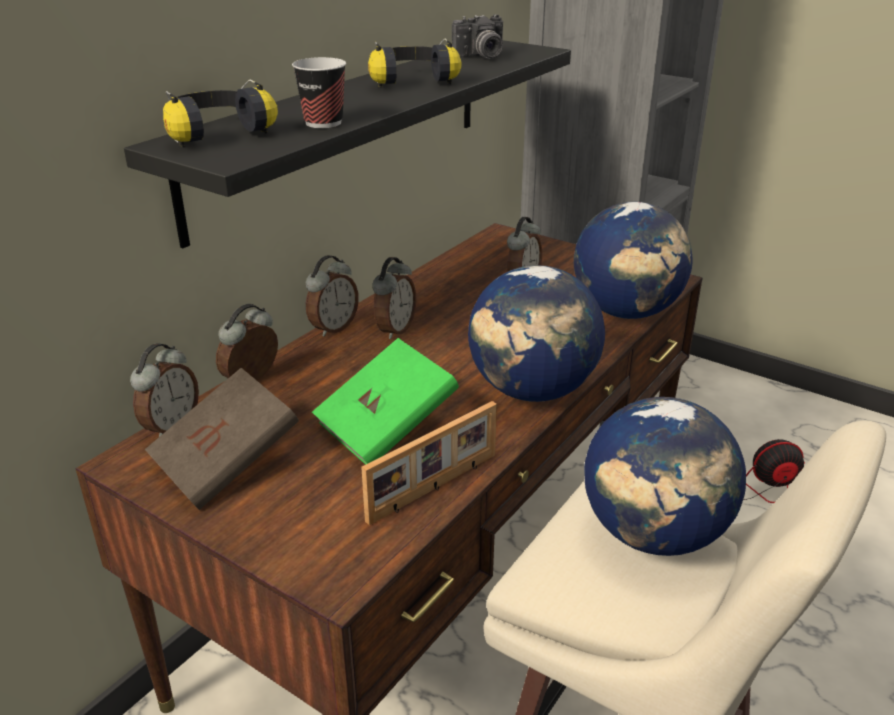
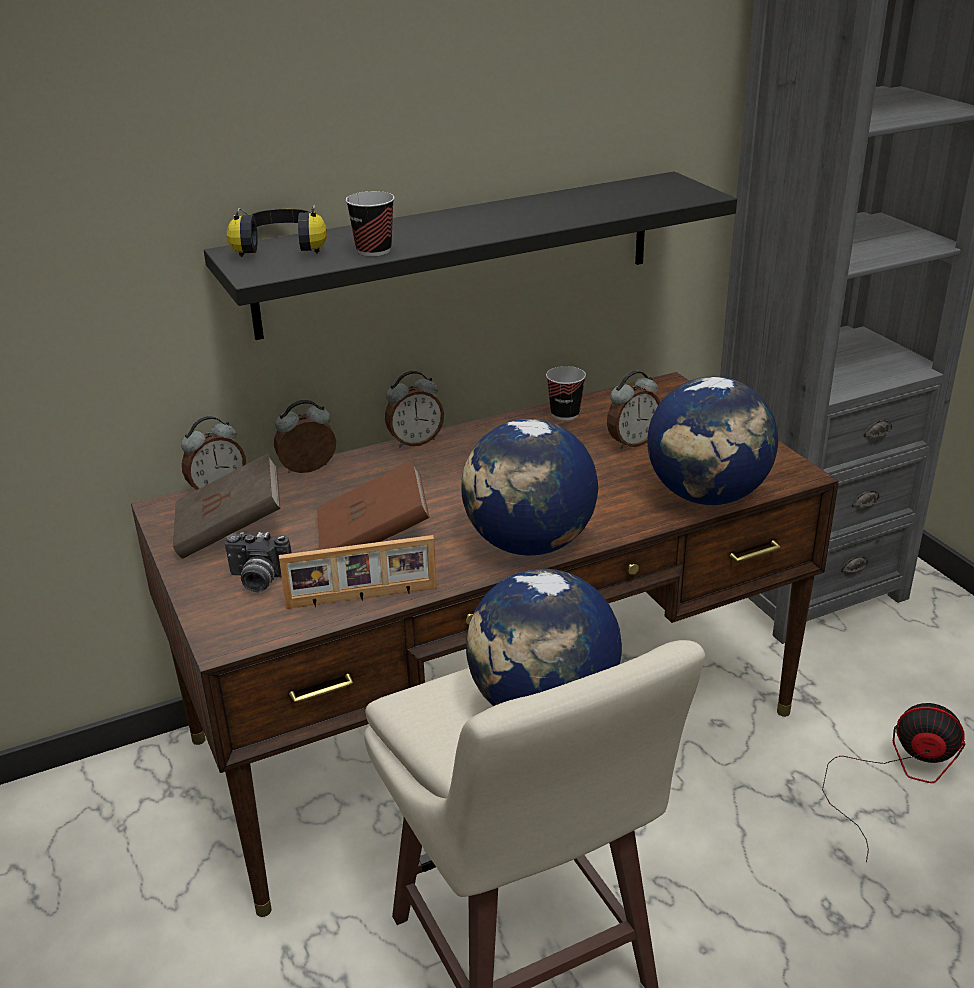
camera: 30 degrees right, 0 degrees up
(386, 427) = (373, 539): green book -> brown book
(394, 330) = (465, 456): alarm clock -> none
(411, 81) = (515, 216): headphones -> none
(443, 274) = (565, 414): none -> cup
(481, 57) = (626, 196): camera -> camera (258, 580)

